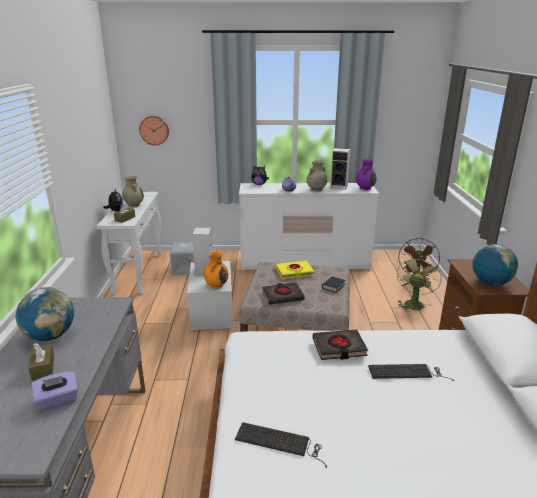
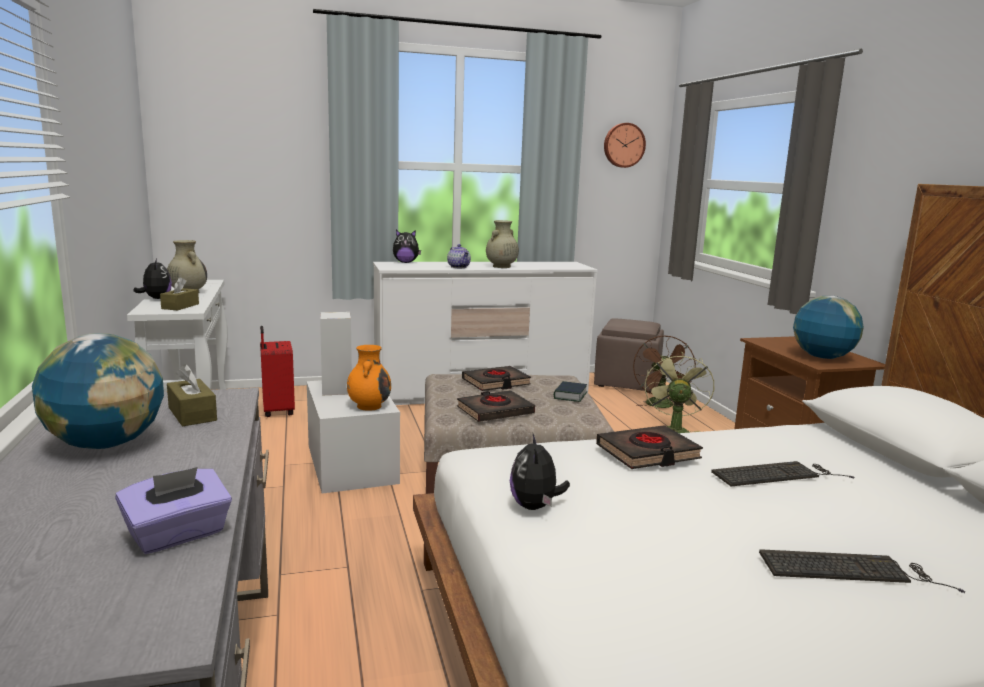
camera: 15 degrees left, 10 degrees down
(43, 368) = (113, 490): brown tissue box -> brown tissue box (192, 414)
(154, 130) = (221, 172): wall clock -> wall clock (623, 145)
(184, 269) = (277, 411): grey storage box -> red suitcase
(256, 379) = (535, 507): none -> plush toy
(280, 442) = (643, 589): keyboard -> keyboard (851, 570)
(294, 272) = (496, 383): yellow book -> black book
(339, 187) = (534, 264): speaker -> none
(365, 188) = (573, 265): purple vase -> none
(402, 259) = (626, 382): none -> brown ottoman

